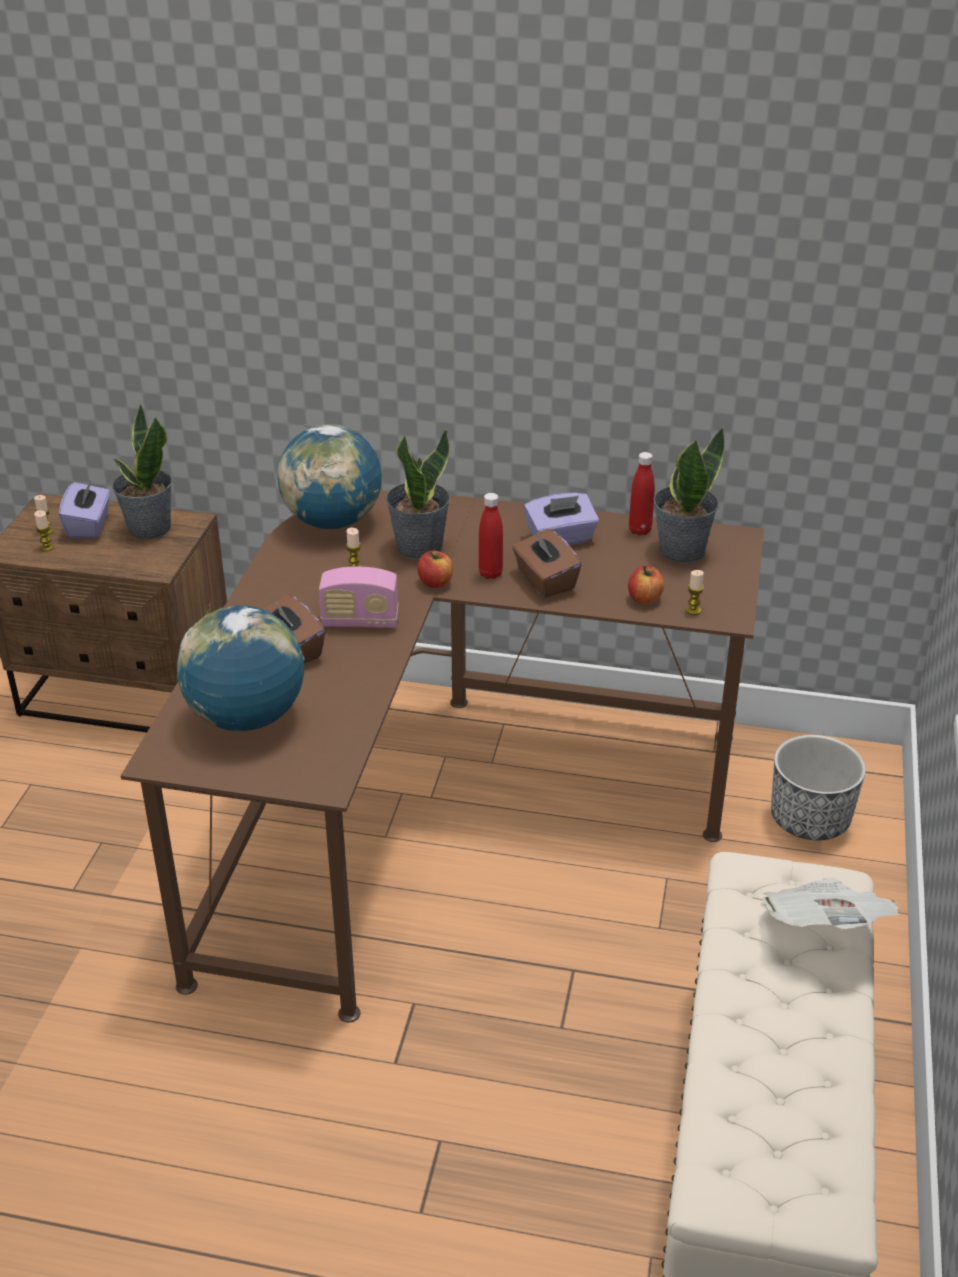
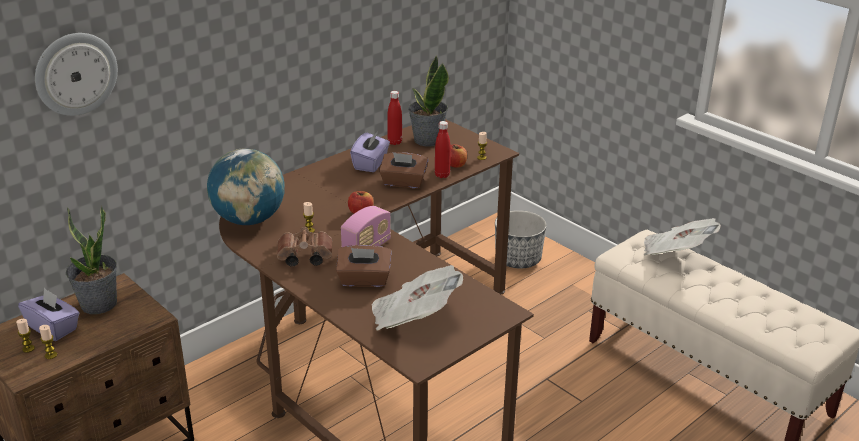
camera: 55 degrees left, 5 degrees down
(183, 255) = (75, 73): none -> wall clock
(246, 718) = (413, 317): globe -> newspaper
(293, 590) = (303, 258): none -> brown binoculars
(418, 547) = (317, 204): potted plant -> none
(490, 574) = (375, 194): red bottle -> red bottle (442, 175)

